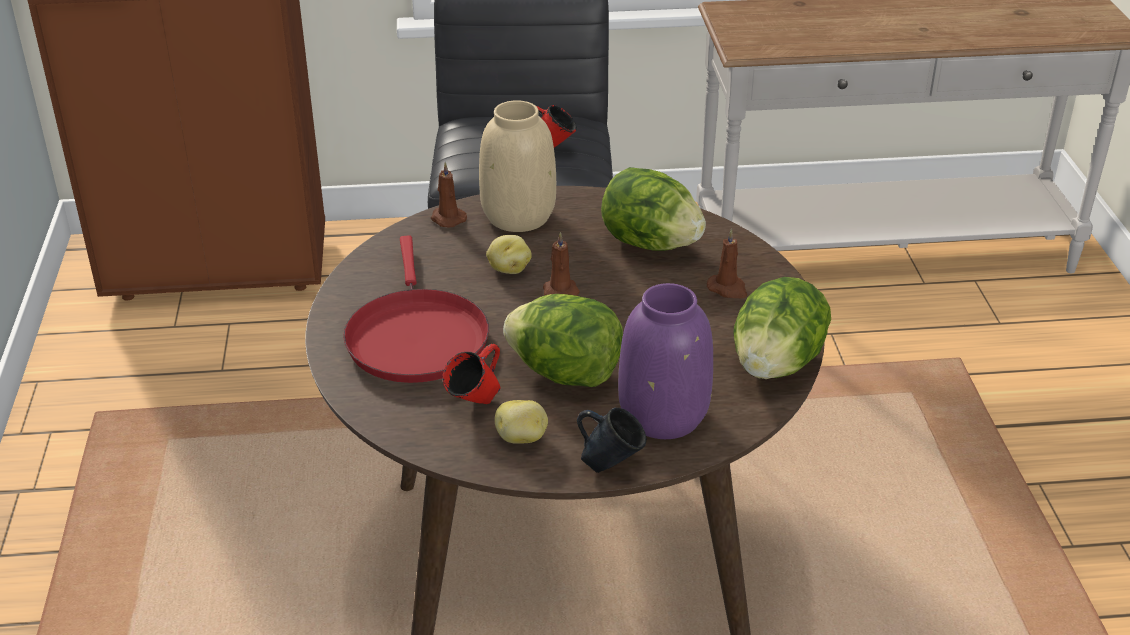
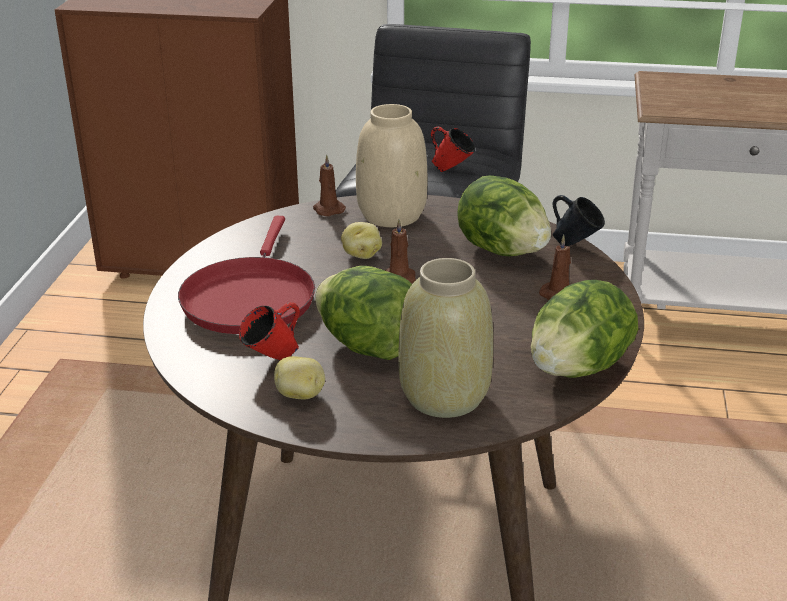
camera: 15 degrees right, 5 degrees down
(610, 465) = (372, 432): blue mug -> blue mug (575, 245)
(662, 417) = (443, 397): purple vase -> beige vase

